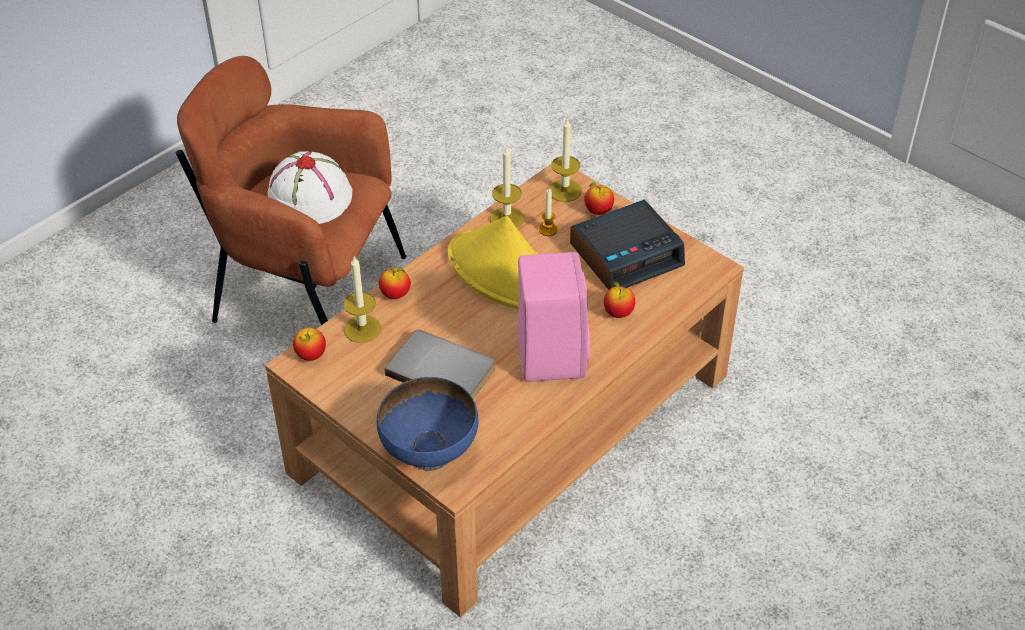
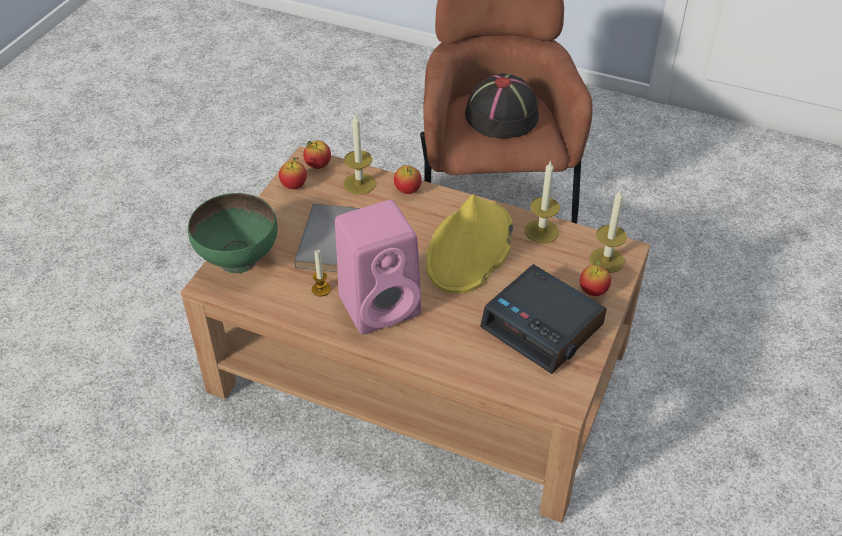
camera: 70 degrees right, 0 degrees up
(309, 197) = (502, 115): white hat -> black hat
(430, 452) = (239, 259): blue bowl -> green bowl
(548, 230) = (544, 262): candle -> candle (321, 289)
(618, 313) = (458, 339): apple -> apple (294, 186)

